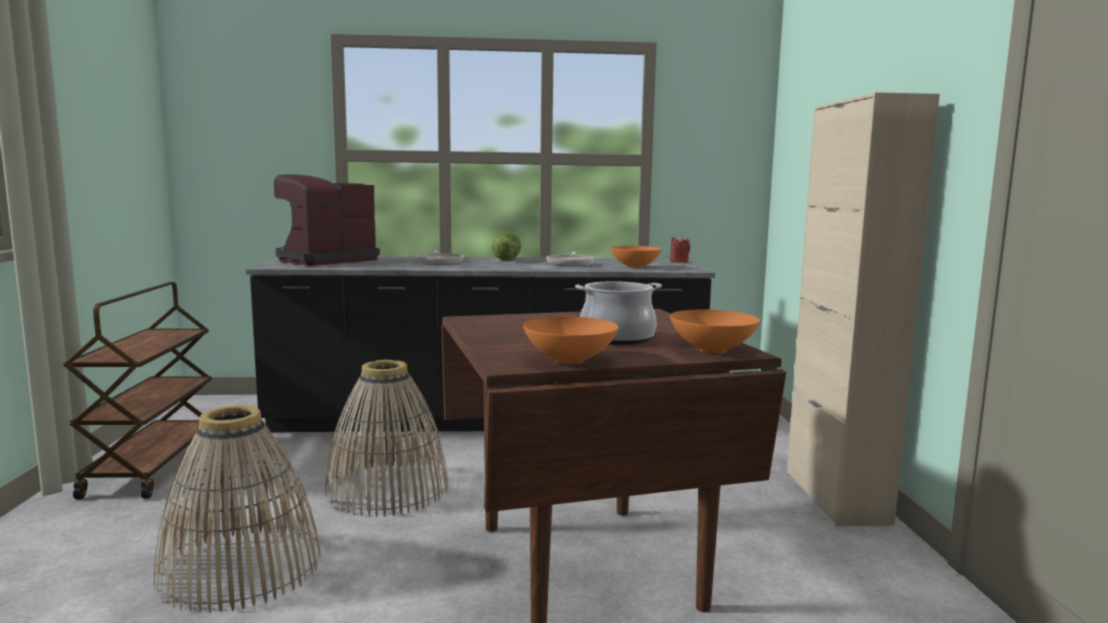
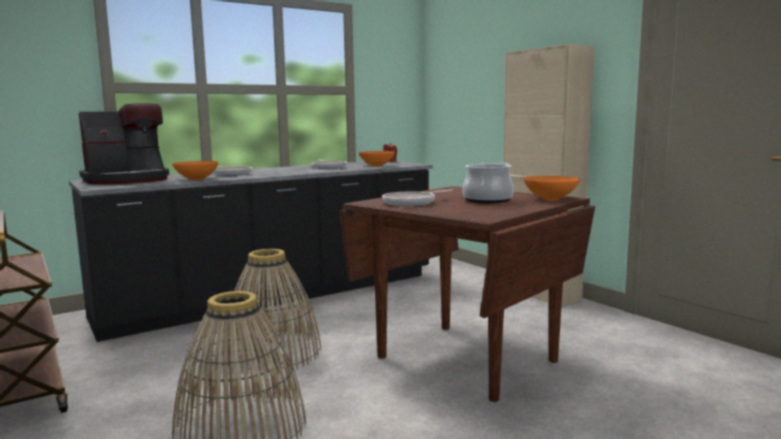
camera: 30 degrees left, 0 degrees up
(324, 260) = (127, 180): coffee machine -> coffee machine turned 135 degrees counterclockwise
(506, 259) = (273, 169): lettuce -> none
(513, 327) = (412, 203): none -> frying pan
(570, 360) = (504, 211): orange bowl -> orange bowl (197, 179)

